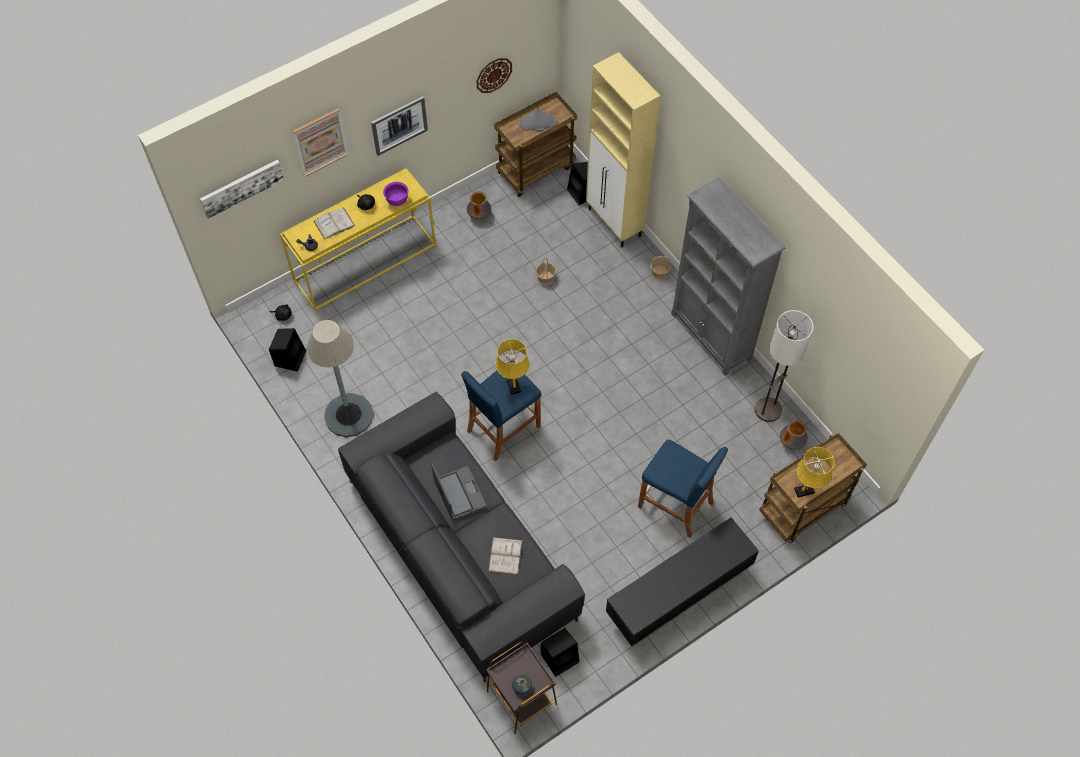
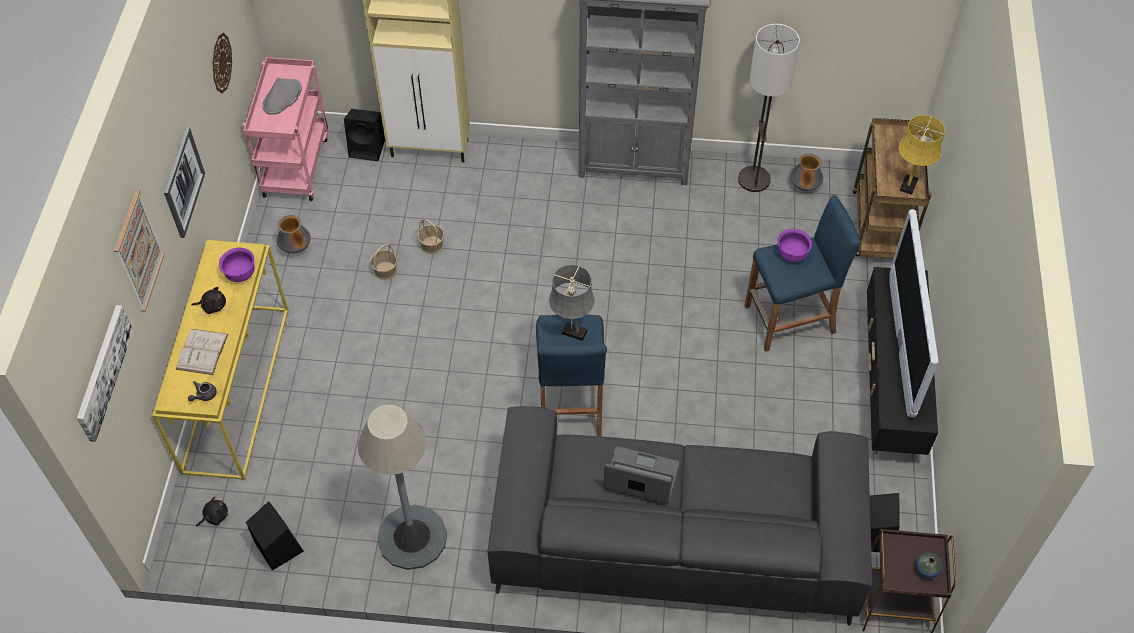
camera: 50 degrees left, 5 degrees down
(505, 556) = (752, 485): white book -> none
(513, 384) = (572, 331): yellow table lamp -> grey table lamp
(535, 169) = (295, 165): brown cart -> pink cart
(659, 273) = (525, 154): basket -> basket (385, 271)
(681, 461) = (792, 255): none -> purple bowl
(681, 572) = (900, 346): none -> television

